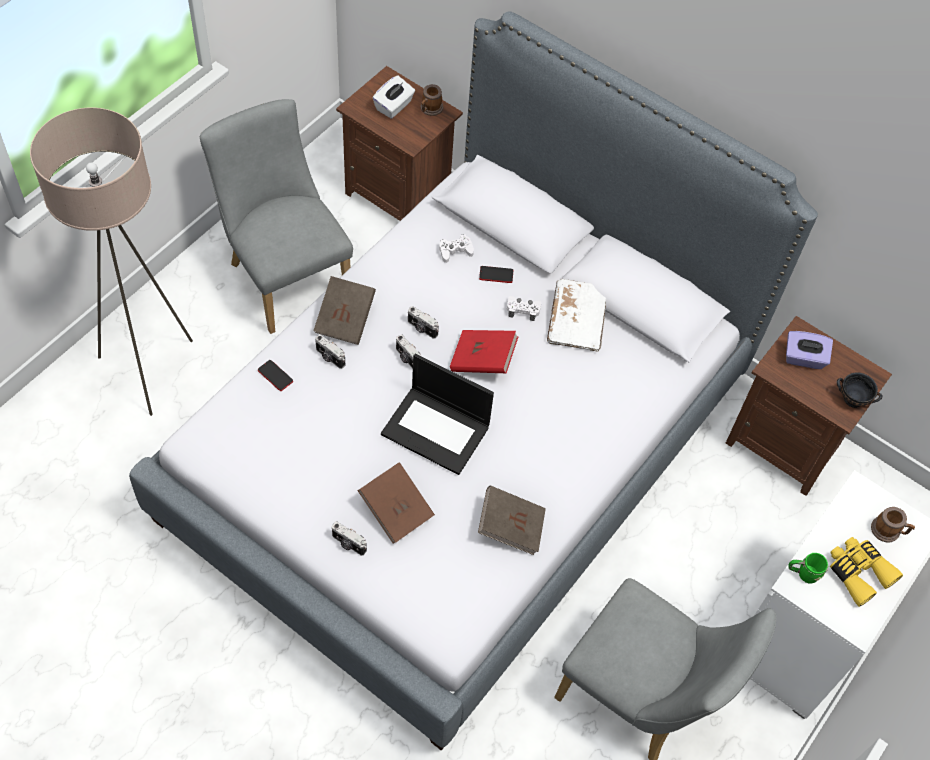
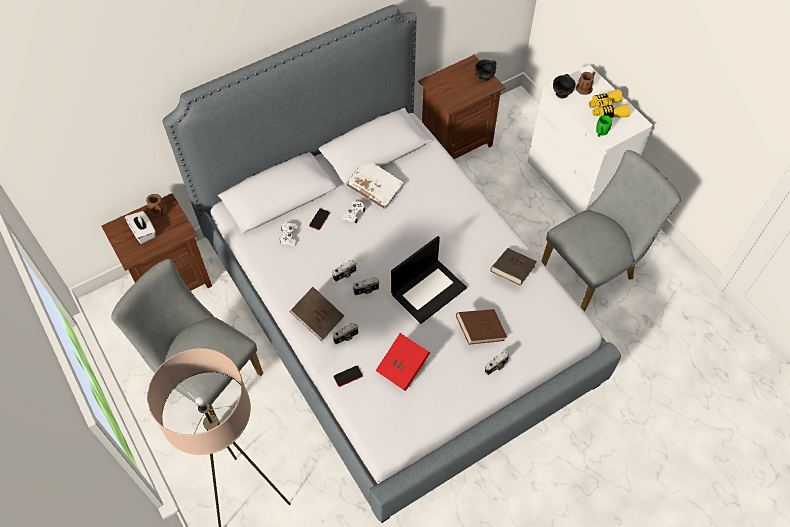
camera: 65 degrees left, 0 degrees up
(285, 275) = (206, 377): grey chair -> grey chair turned 45 degrees clockwise
(482, 361) = (385, 248): red book -> red book (403, 367)
(803, 358) = (449, 88): purple tissue box -> none
(854, 499) = (561, 94): none -> black bowl

